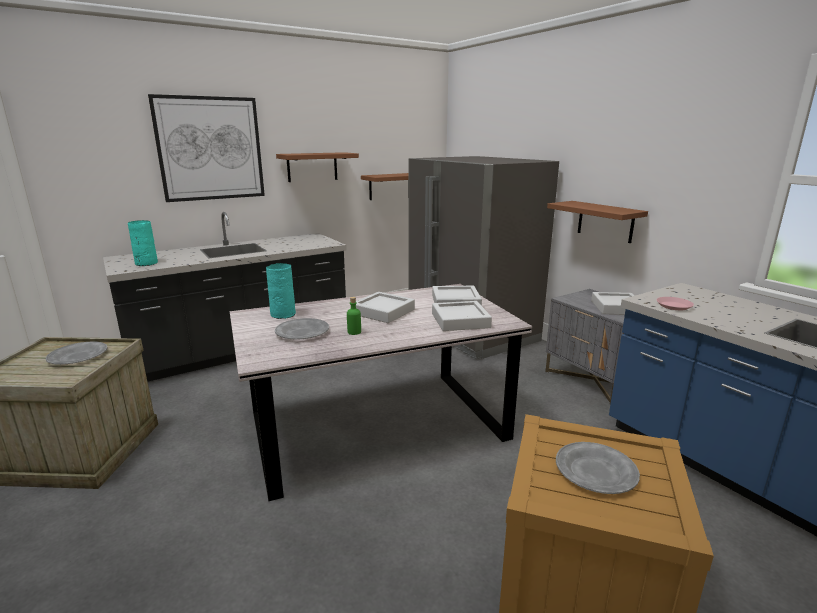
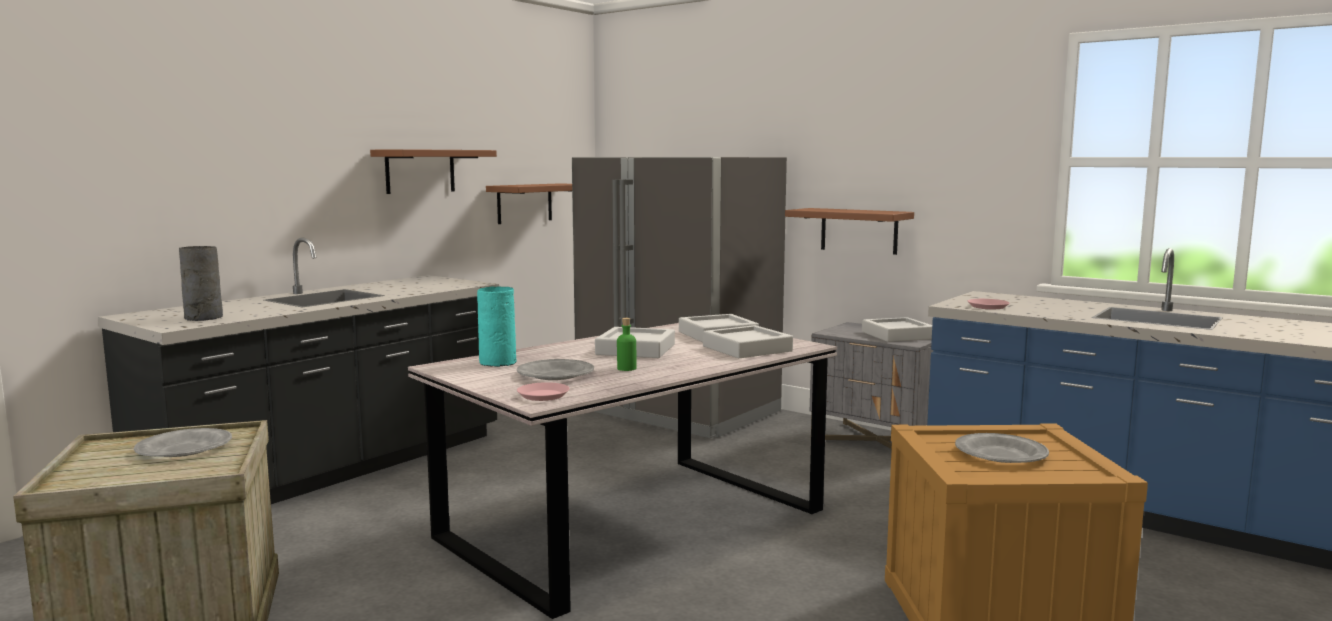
camera: 20 degrees left, 10 degrees down
(145, 263) = (202, 318): turquoise vase -> grey vase
(210, 149) = (276, 139): picture -> none
(268, 354) = (543, 395): none -> pink plate

